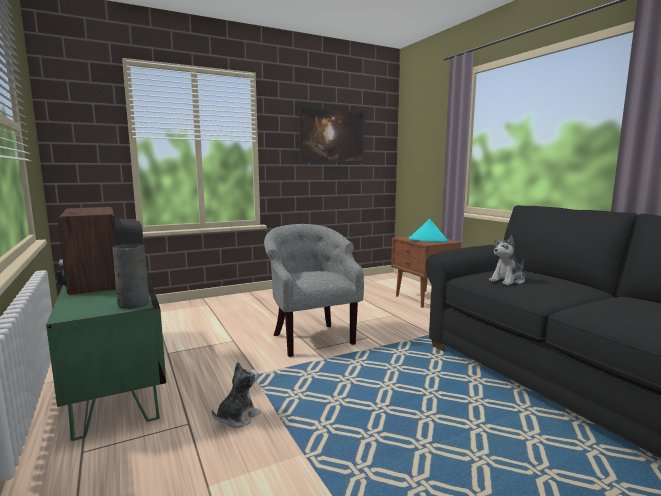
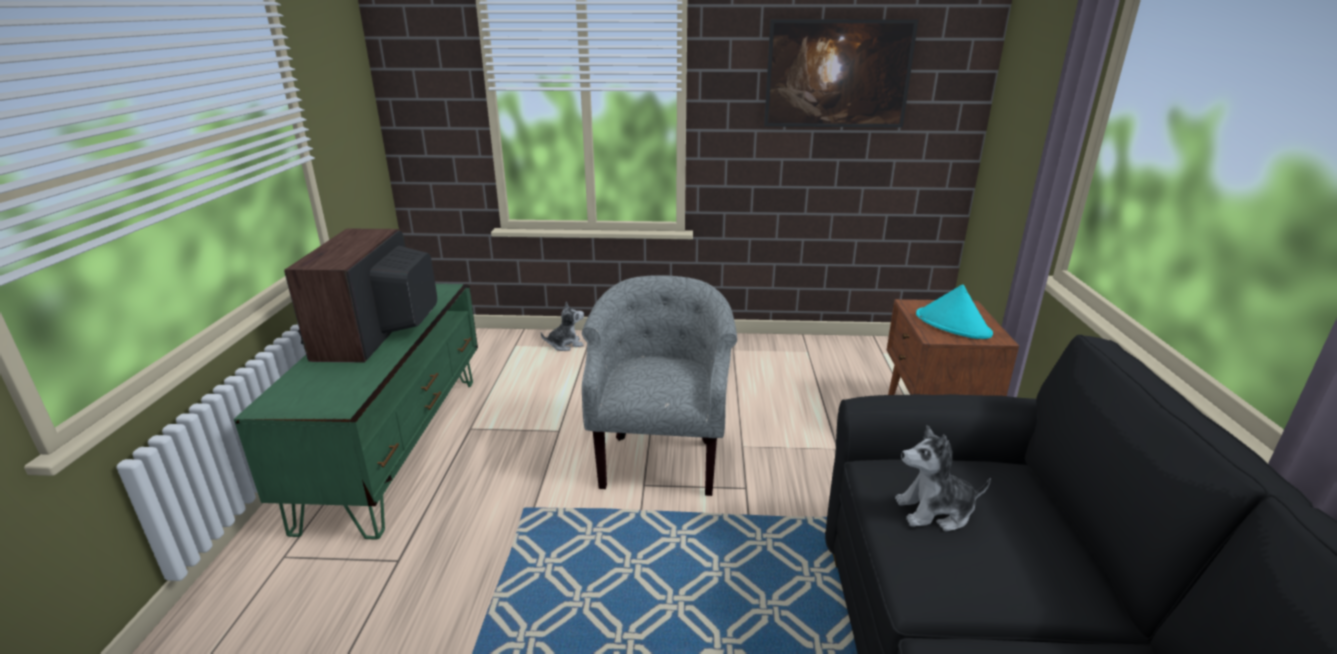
camera: 30 degrees right, 15 degrees up
(132, 304) = (340, 402): grey vase -> none
(237, 417) = (451, 574): plush toy -> plush toy (565, 344)

